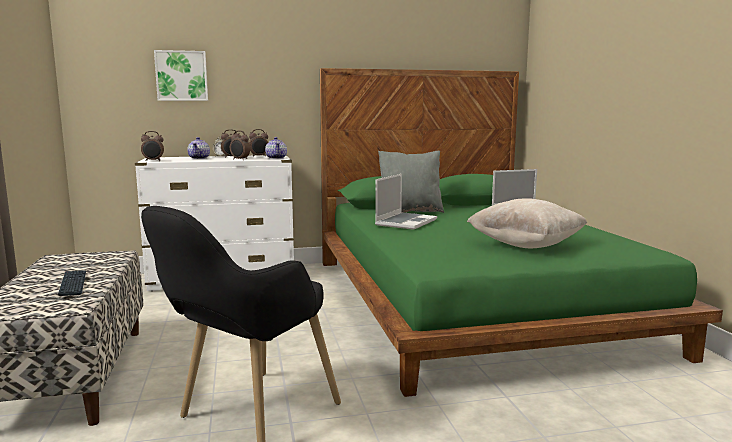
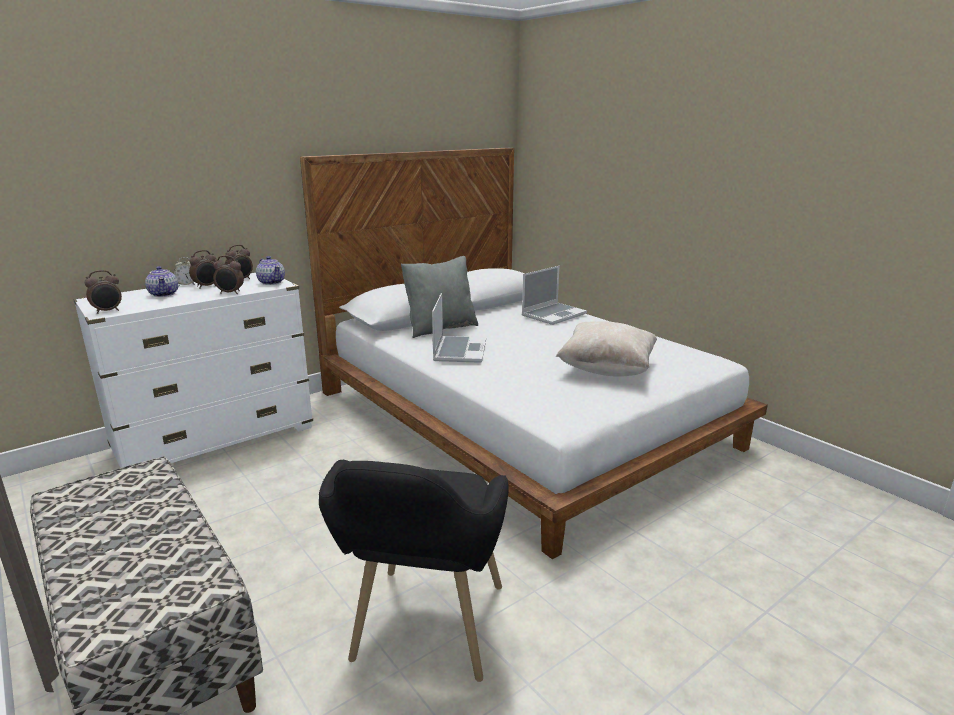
camera: 25 degrees left, 10 degrees up
(73, 284) = (153, 543): keyboard -> none
(181, 76) = (110, 177): picture -> none
(471, 301) = (521, 418): green bed -> white bed

